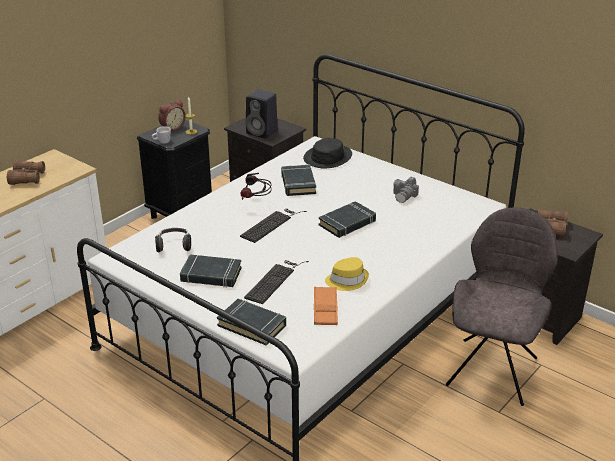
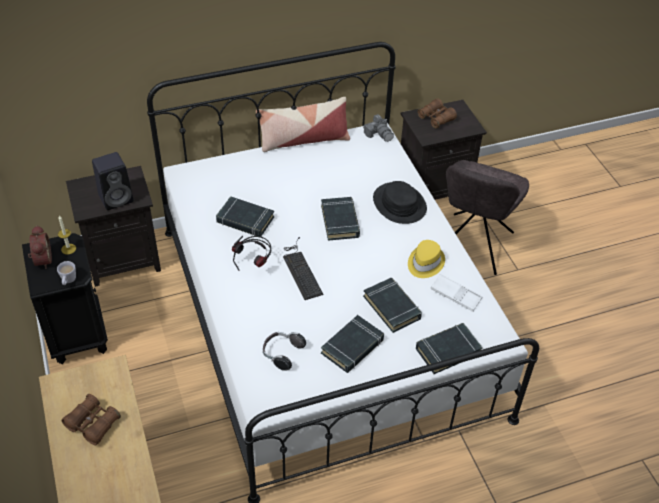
camera: 60 degrees left, 15 degrees up
(274, 280) = (392, 307): keyboard -> black book
(325, 309) = (455, 295): orange tray -> white tray
(327, 157) = (215, 179): black hat -> black hat (399, 204)
(404, 196) = (326, 167): camera -> camera (379, 134)
(423, 176) = (303, 140): none -> pillow
(493, 369) = (472, 246): grey chair -> grey chair turned 120 degrees counterclockwise

